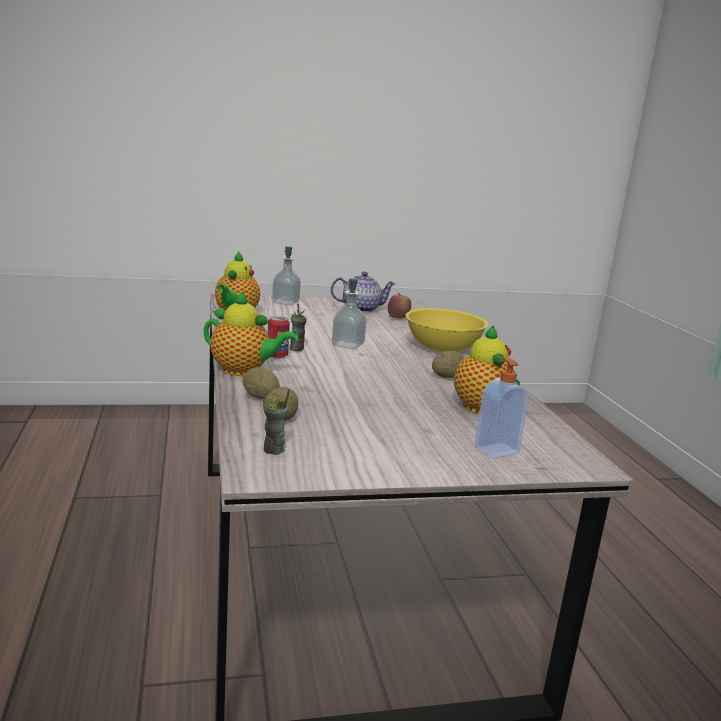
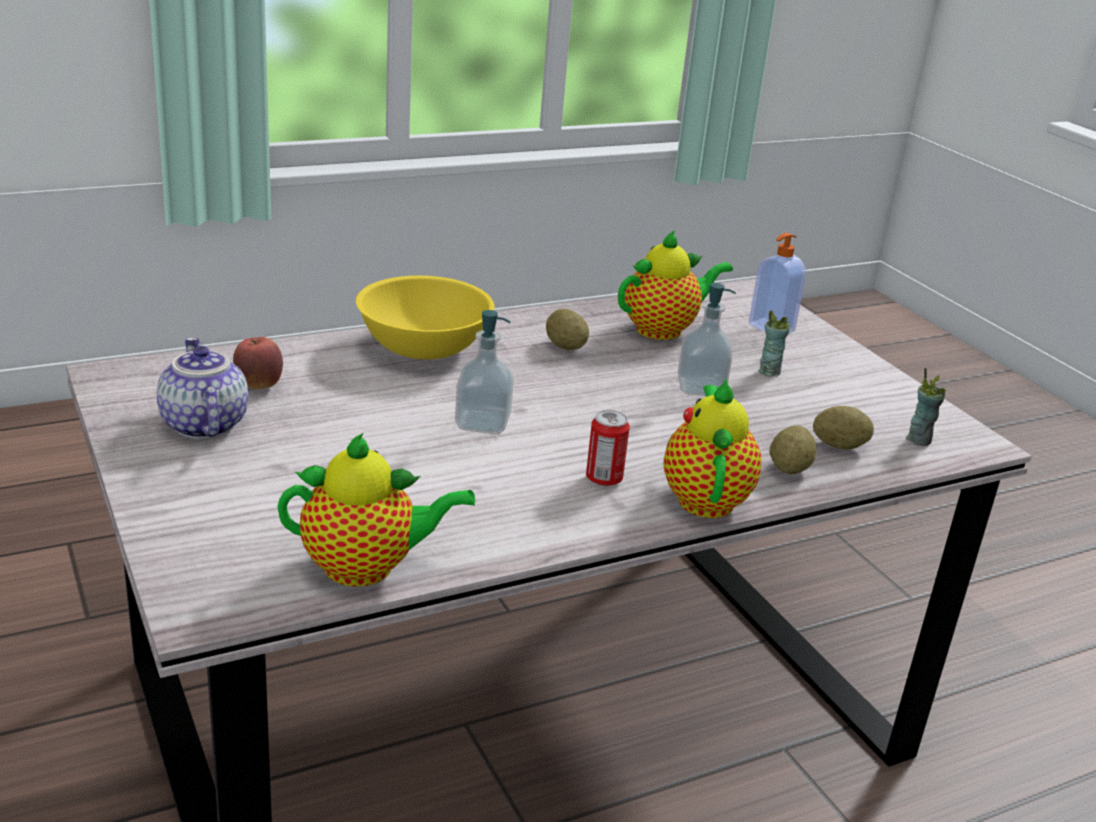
camera: 105 degrees left, 10 degrees up
(285, 302) = (201, 520): soap dispenser -> soap dispenser (700, 388)
(296, 349) = (548, 466): cup -> cup (768, 371)

